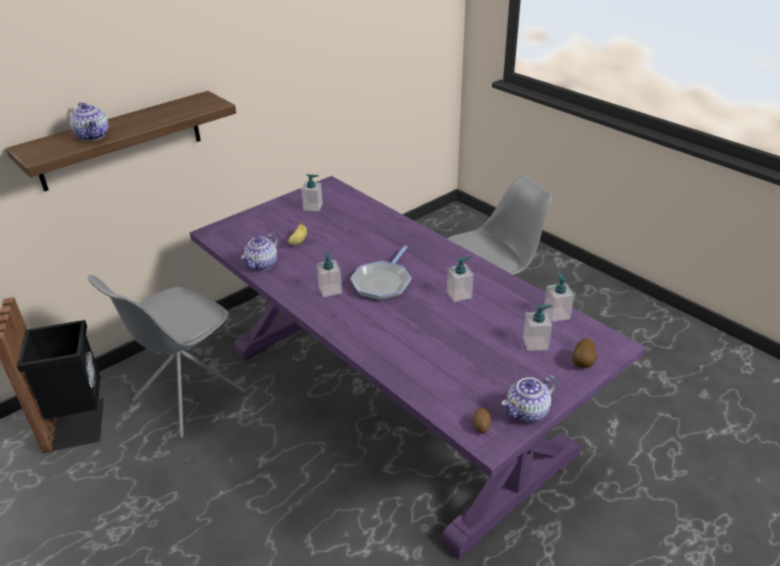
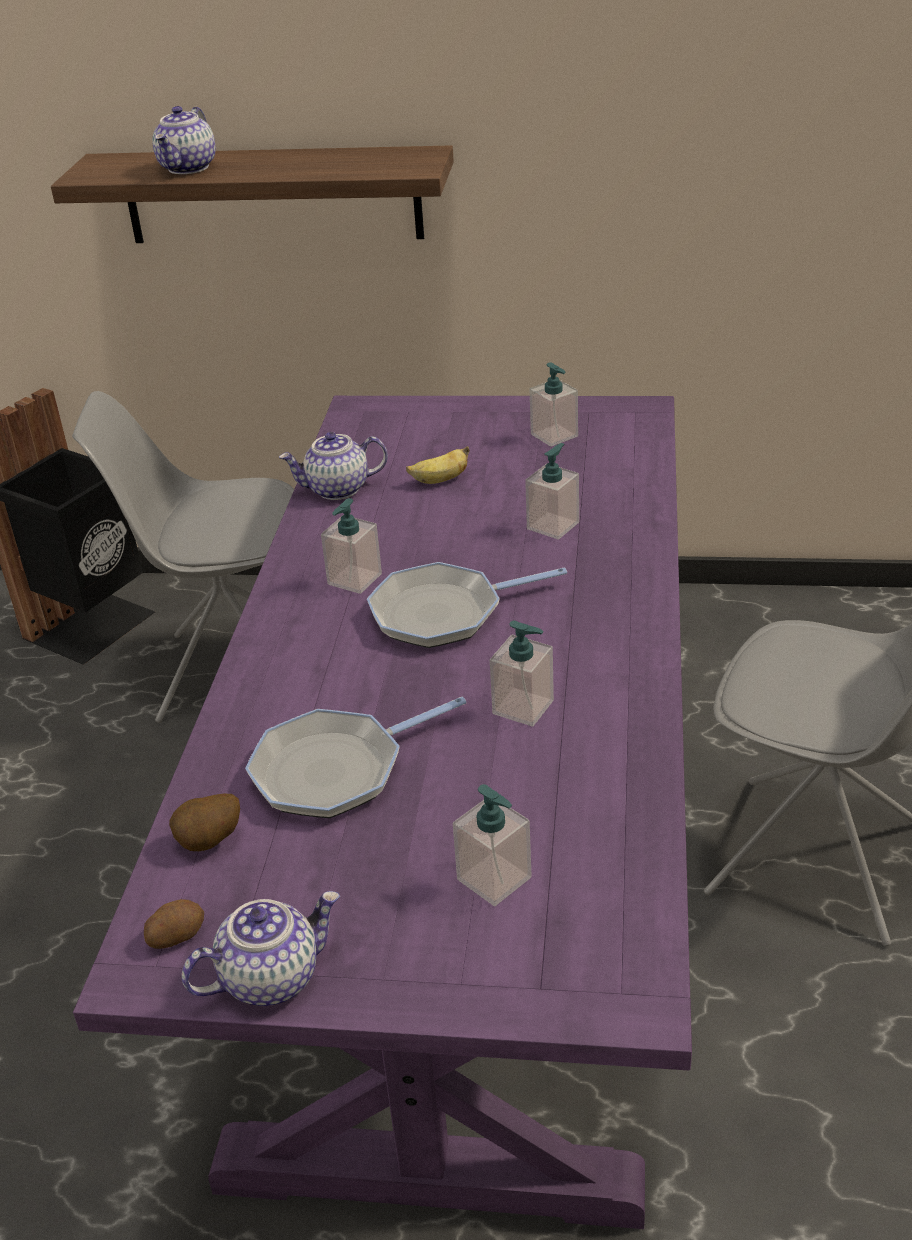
camera: 50 degrees right, 0 degrees up
(438, 348) = (336, 770): none -> frying pan
(527, 412) = (271, 976): teapot -> teapot turned 135 degrees clockwise
(556, 314) = (628, 858): soap dispenser -> soap dispenser (553, 525)
(583, 363) = (510, 979): potato -> potato (210, 843)

